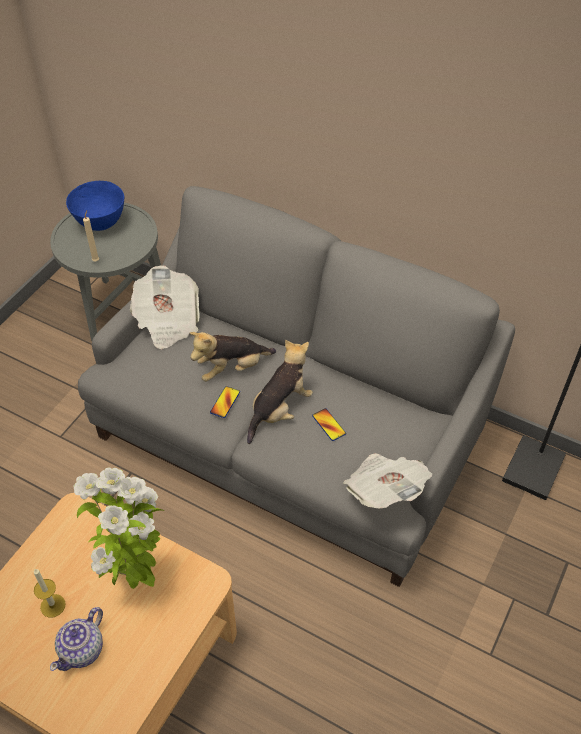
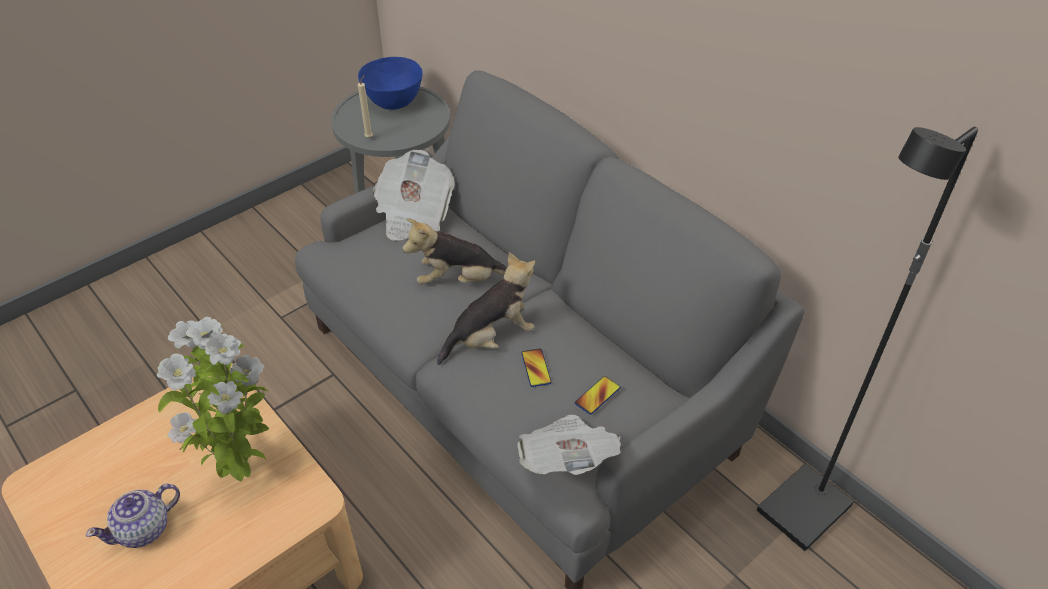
camera: 20 degrees right, 5 degrees down
(53, 605) = (141, 472): candle -> none
(225, 402) = (432, 312): phone -> phone (597, 396)

